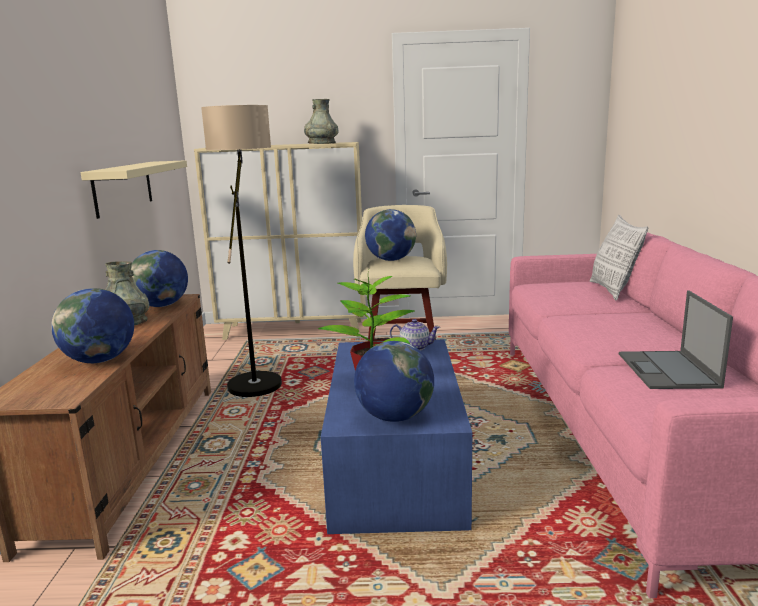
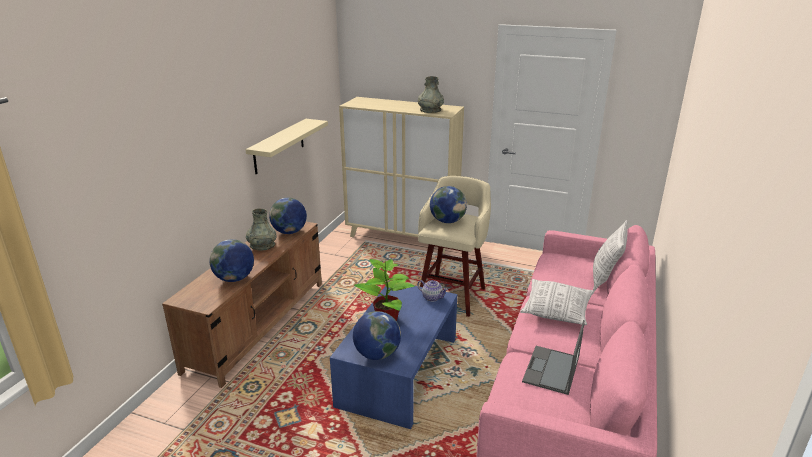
camera: 20 degrees right, 10 degrees up
(258, 377) = (355, 278): floor lamp -> none
(597, 322) = (556, 311): none -> pillow

